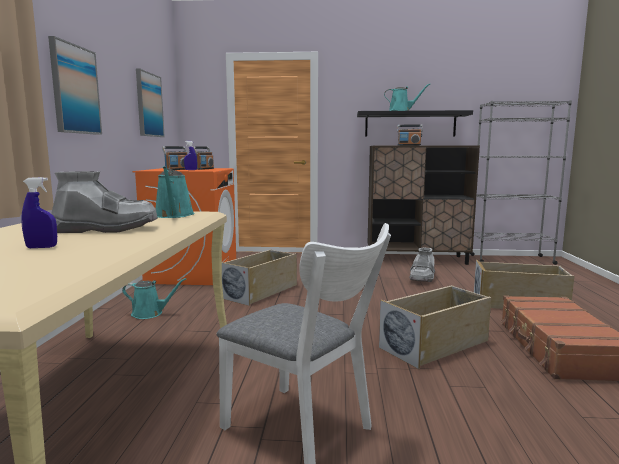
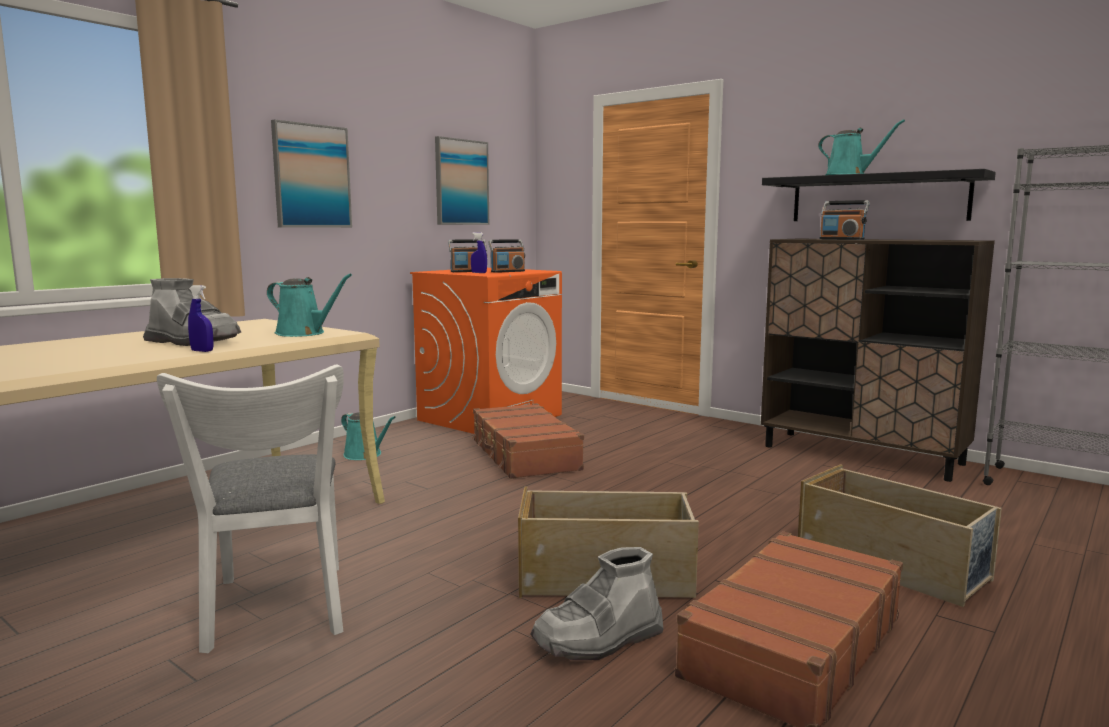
camera: 35 degrees right, 0 degrees up
(41, 247) = (87, 352): blue spray bottle -> blue spray bottle (202, 351)
(174, 215) = (304, 333): turquoise watering can -> turquoise watering can turned 90 degrees counterclockwise
(260, 291) = (524, 455): beige storage box -> brown suitcase
(422, 278) = (799, 486): grey boot -> grey boot (598, 639)

